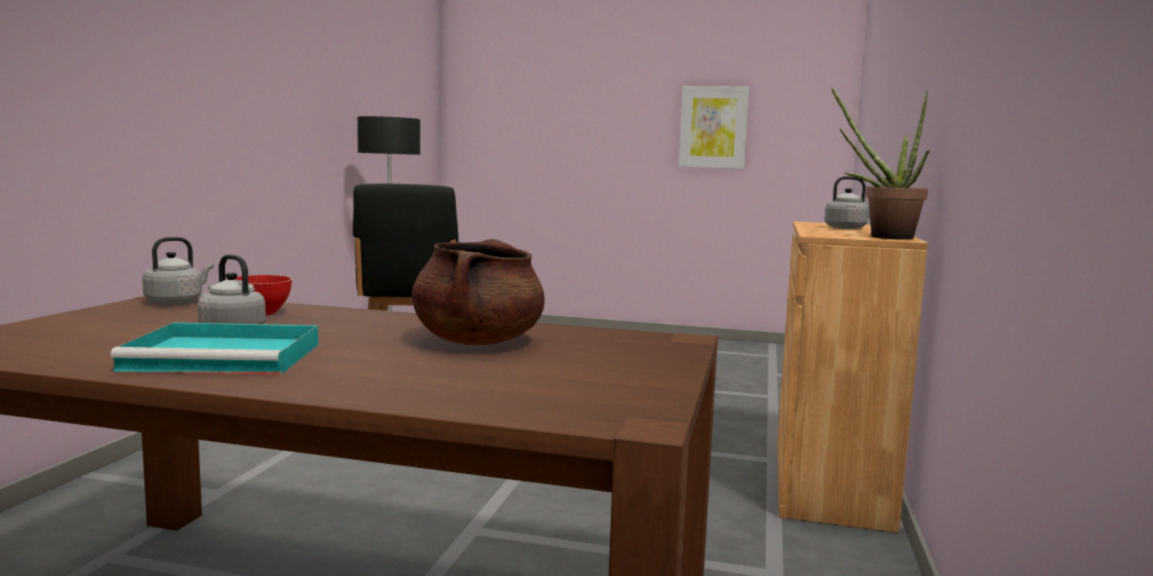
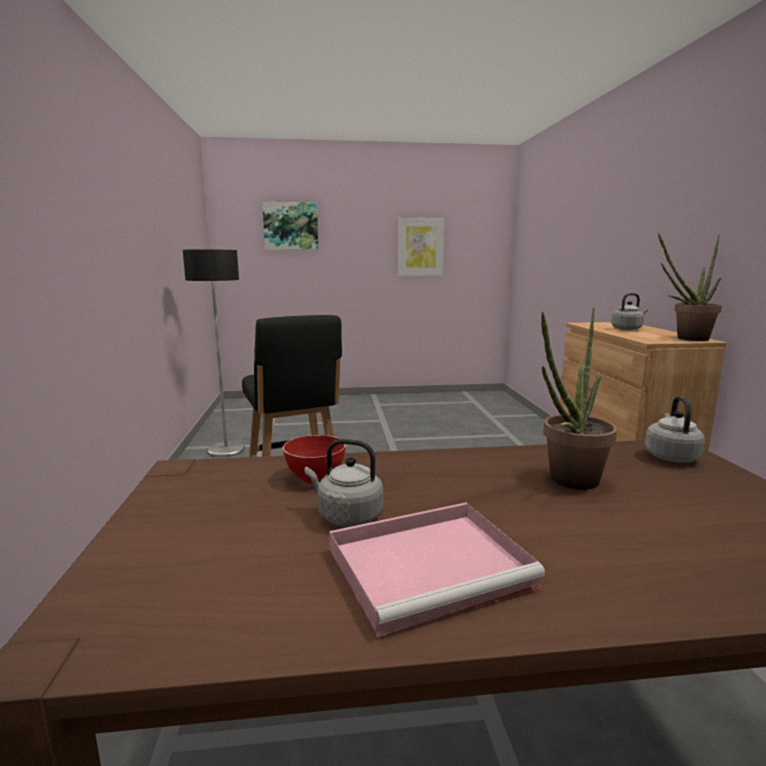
camera: 20 degrees left, 5 degrees up
(177, 301) = (203, 474): grey kettle -> grey kettle (670, 456)
(228, 356) = (432, 566): turquoise tray -> pink tray
(478, 341) = (568, 482): brown cooking pot -> potted plant
(540, 97) = (291, 226): none -> picture

